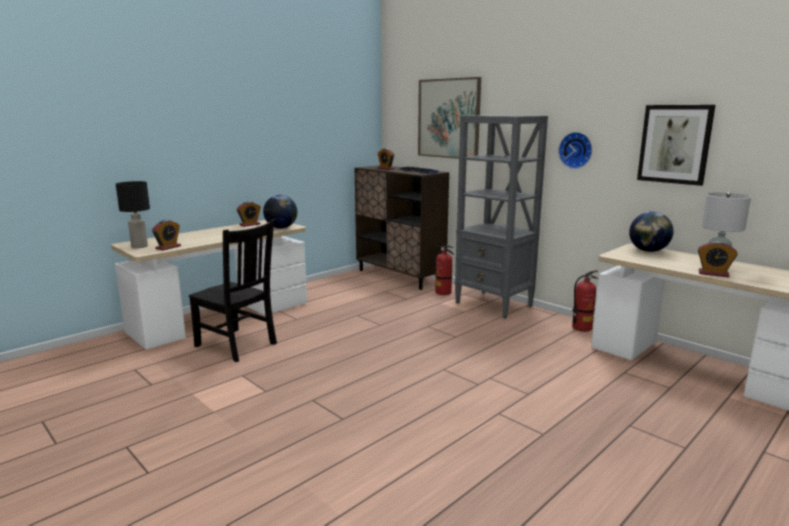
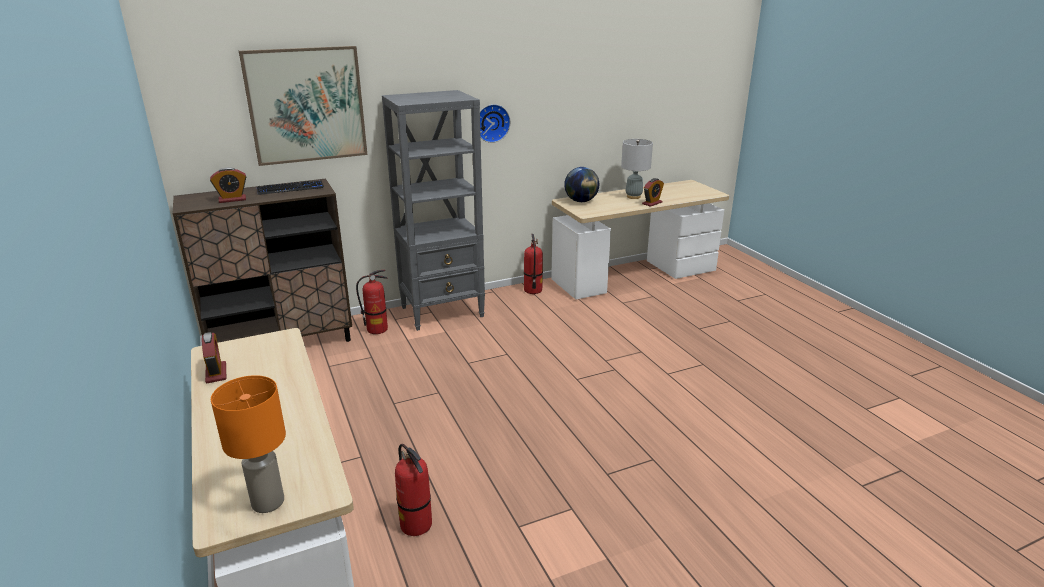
camera: 70 degrees left, 10 degrees up
(139, 246) = (267, 503): black table lamp -> orange table lamp
(168, 247) = (312, 465): alarm clock -> none
(237, 345) = (416, 525): black chair -> fire extinguisher
(281, 228) = (283, 347): globe -> none
(674, 144) = (576, 105): picture -> none

